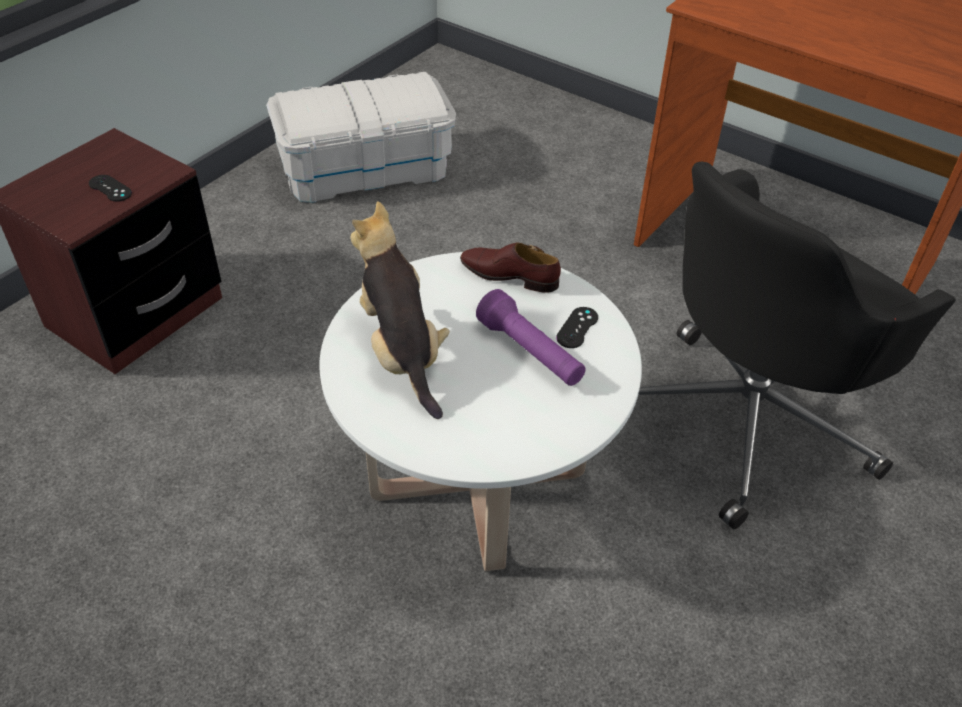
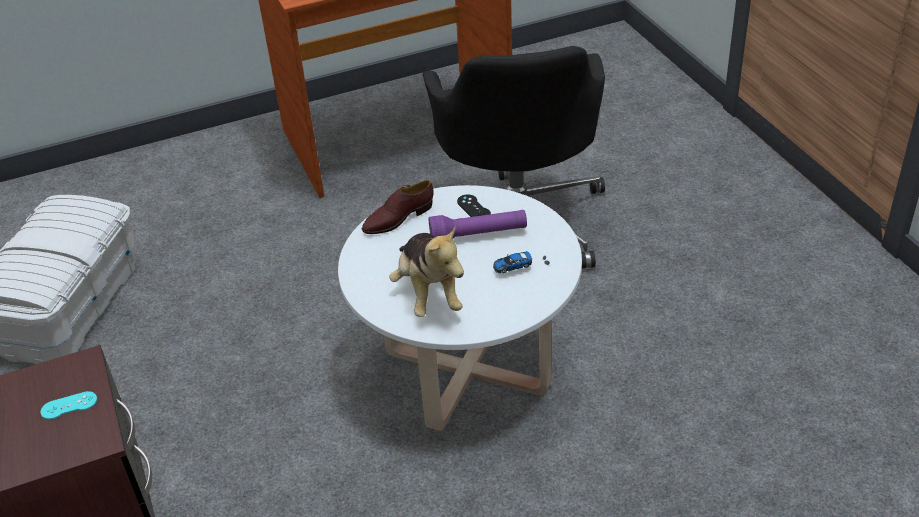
camera: 55 degrees left, 5 degrees down
(110, 188) = (69, 405): black game controller -> turquoise game controller
(402, 352) = (428, 293): plush toy -> plush toy turned 120 degrees counterclockwise
(501, 414) = (521, 268): none -> toy car

